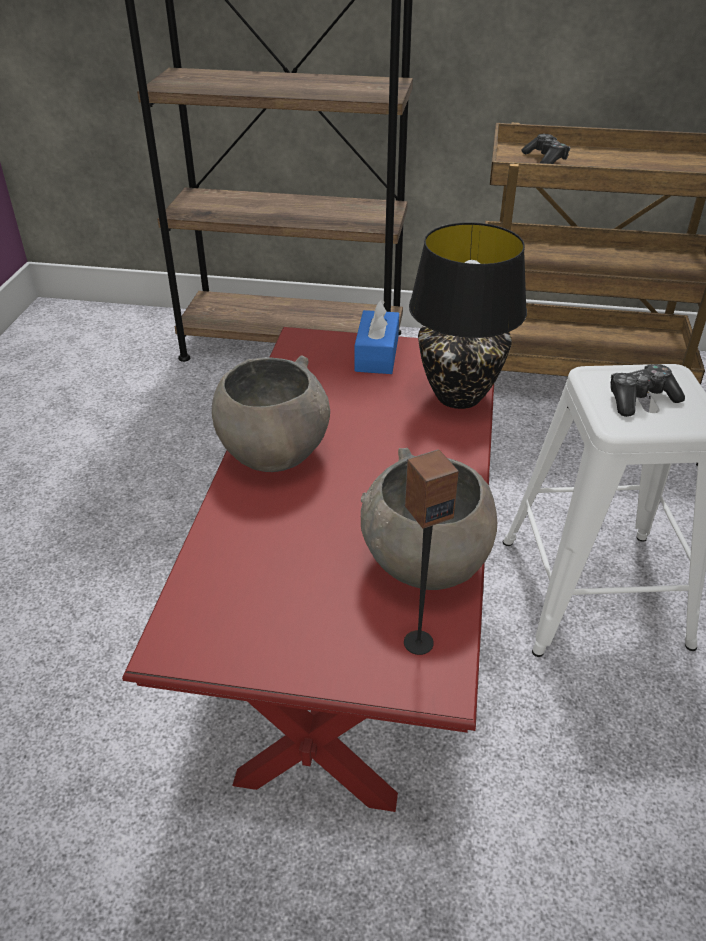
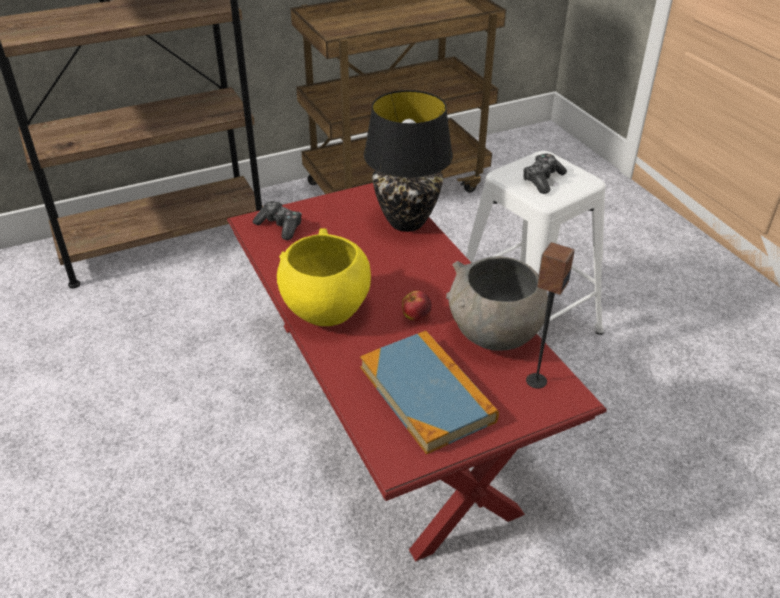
camera: 35 degrees left, 0 degrees up
(273, 454) = (325, 311): grey bowl -> yellow bowl
(279, 590) = (426, 393): none -> book
(358, 502) = (416, 317): none -> apple
(377, 354) = (322, 213): blue tissue box -> none
(545, 159) = (345, 29): game controller -> game controller (280, 226)

